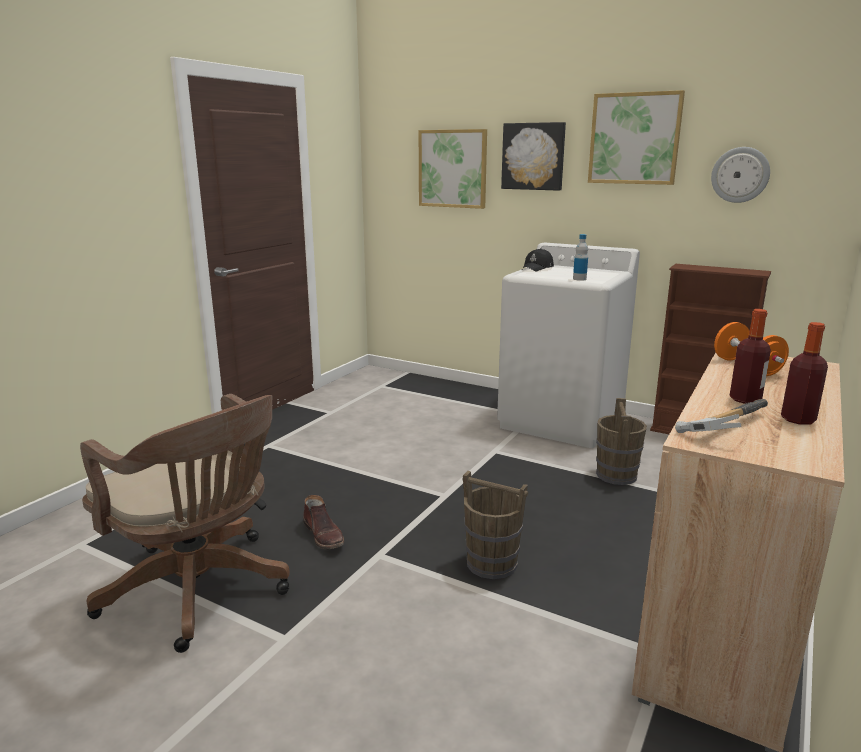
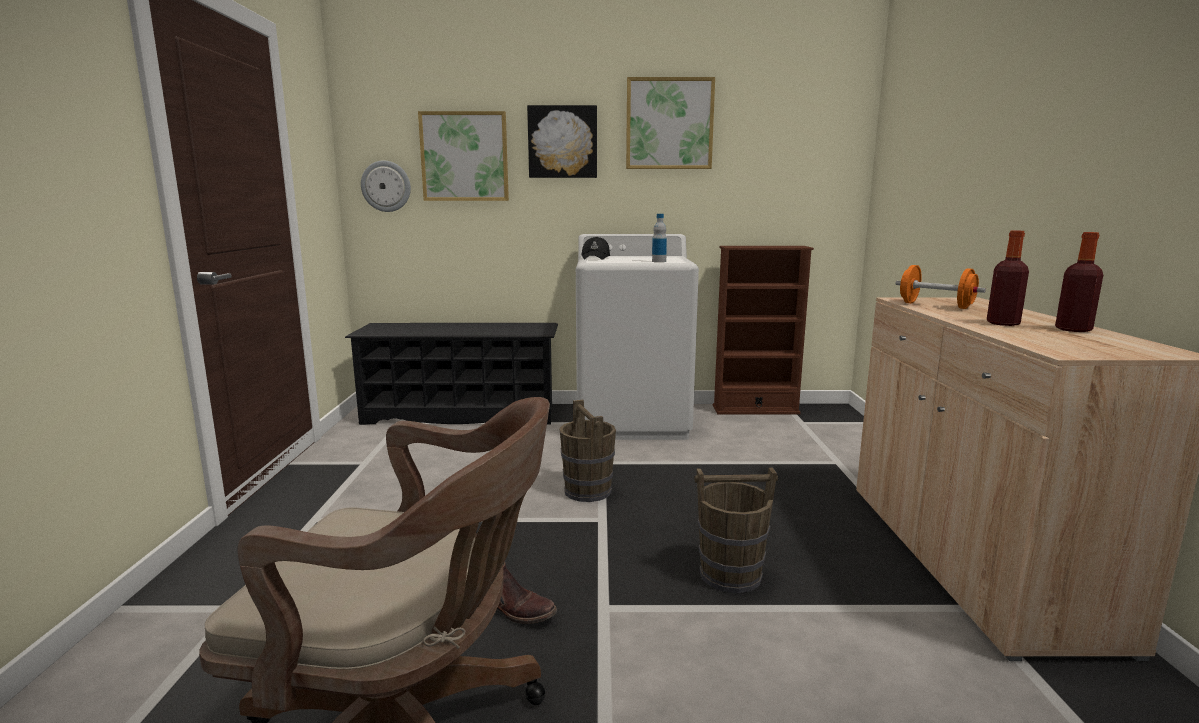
camera: 30 degrees left, 5 degrees down
(430, 387) = (461, 414): none -> black shoe rack
(616, 475) = (737, 458): brown bucket -> brown bucket (587, 491)
(723, 426) = (1049, 341): hammer -> none
(740, 175) = (769, 158): wall clock -> wall clock (386, 186)

